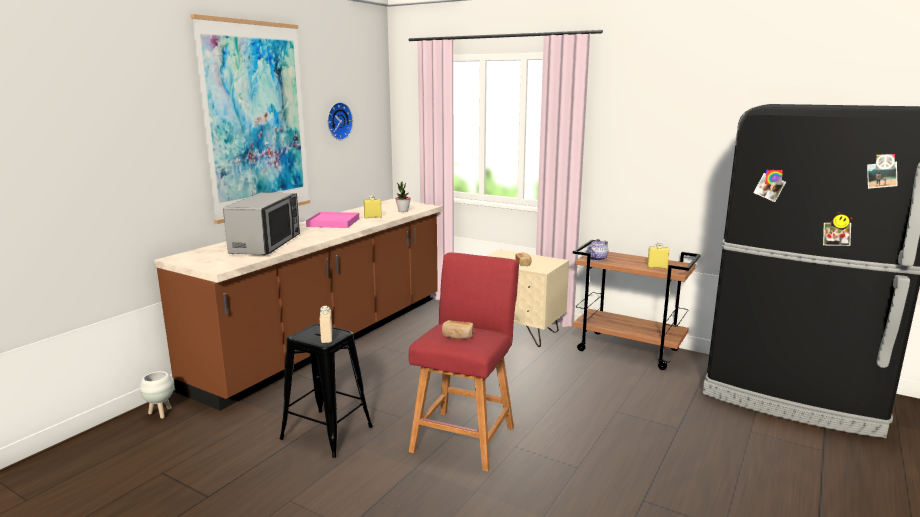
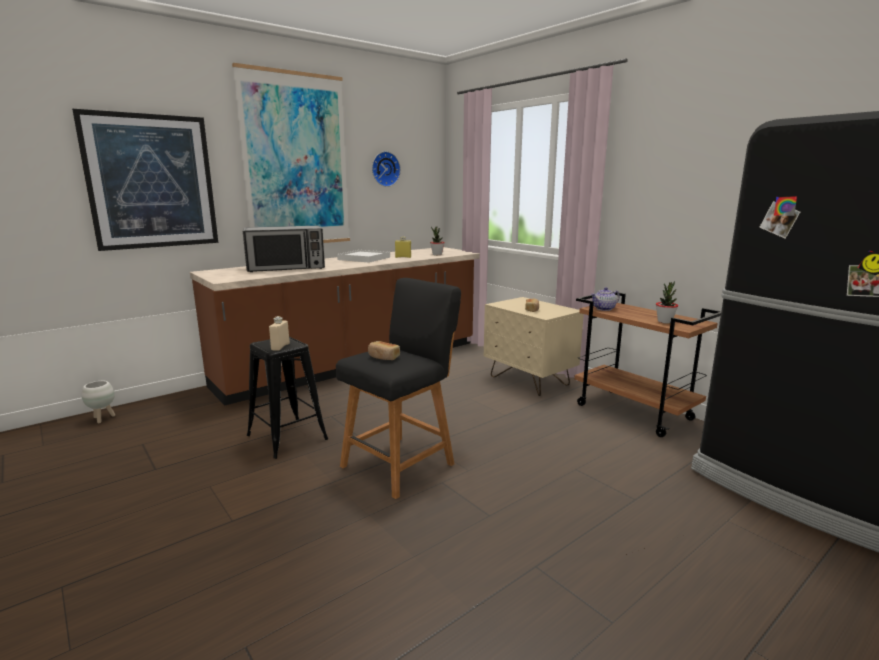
camera: 20 degrees right, 0 degrees up
(110, 158) = (152, 182): none -> picture
(160, 413) = (182, 400): white planter -> white planter (103, 419)
(266, 244) = (286, 268): microwave -> microwave turned 45 degrees clockwise
(333, 222) = (364, 258): pink tray -> white tray
(465, 436) = (401, 463): red stool -> black stool
(657, 267) = (664, 321): yellow bottle -> potted plant

